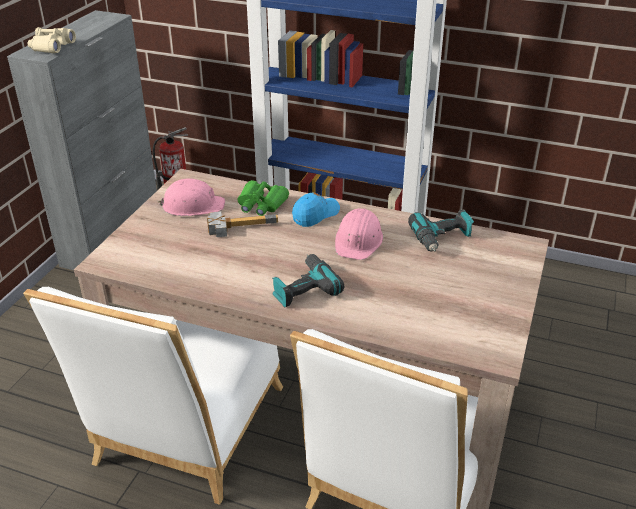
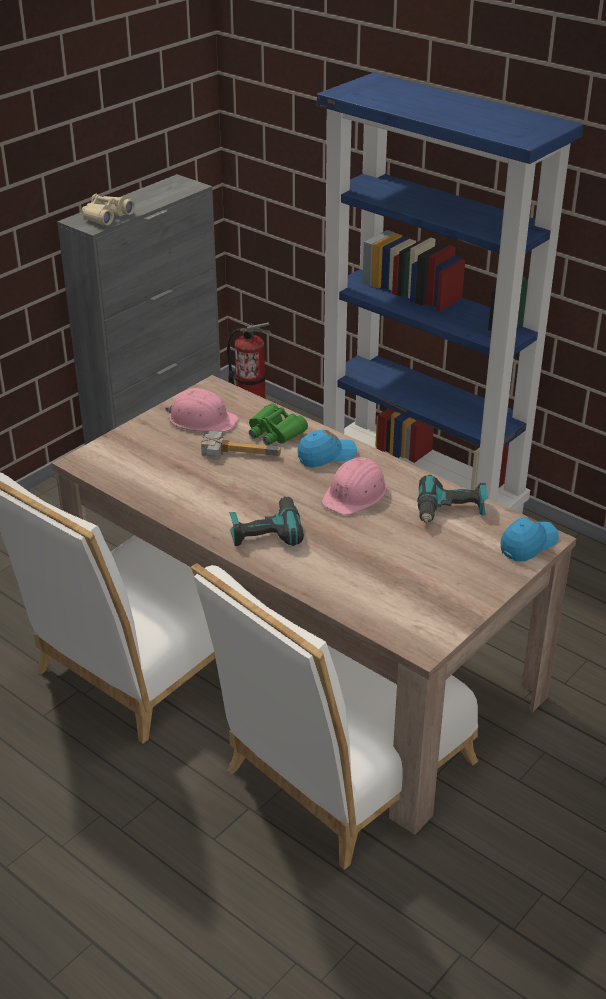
camera: 20 degrees right, 0 degrees up
(518, 252) = (528, 544): none -> blue cap

